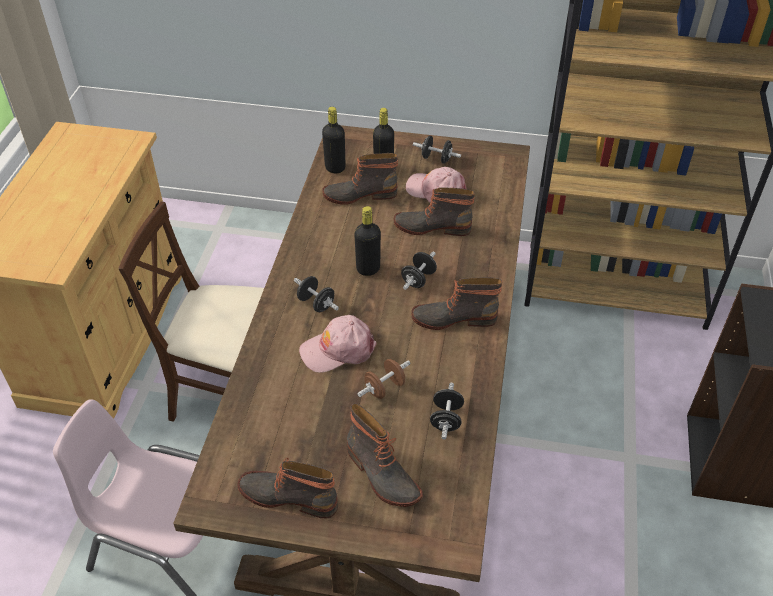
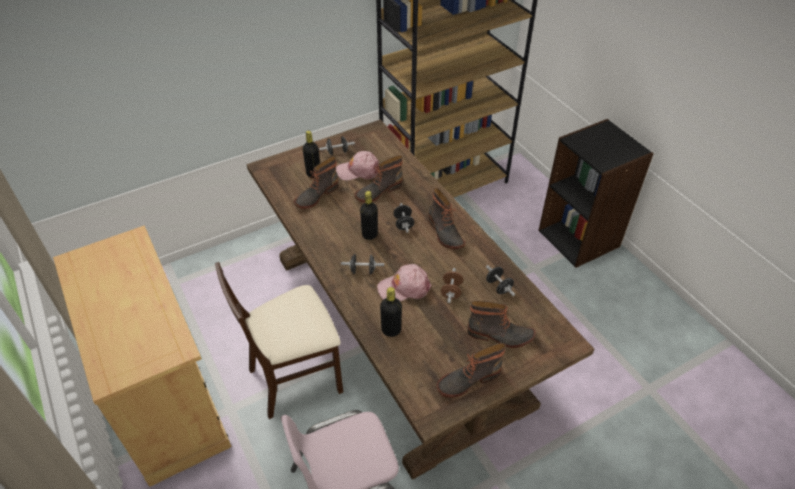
camera: 40 degrees left, 0 degrees up
(335, 168) = (283, 188): black bottle -> black bottle (391, 330)
(338, 349) = (404, 288): pink cap -> pink cap turned 45 degrees clockwise
(454, 318) = (444, 233): boot -> boot turned 75 degrees counterclockwise

